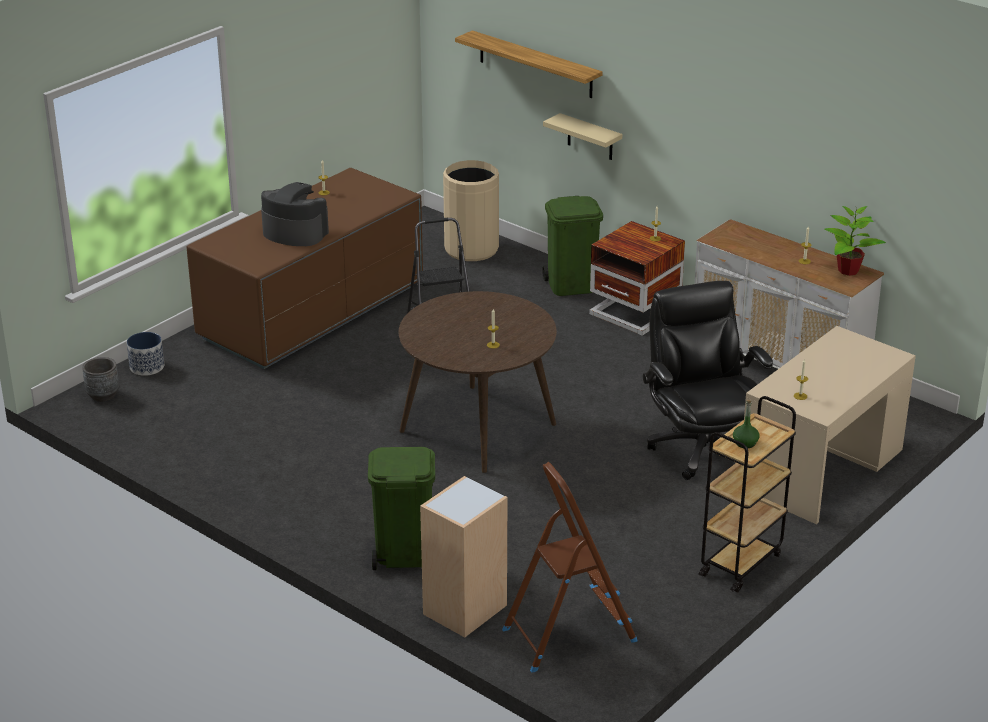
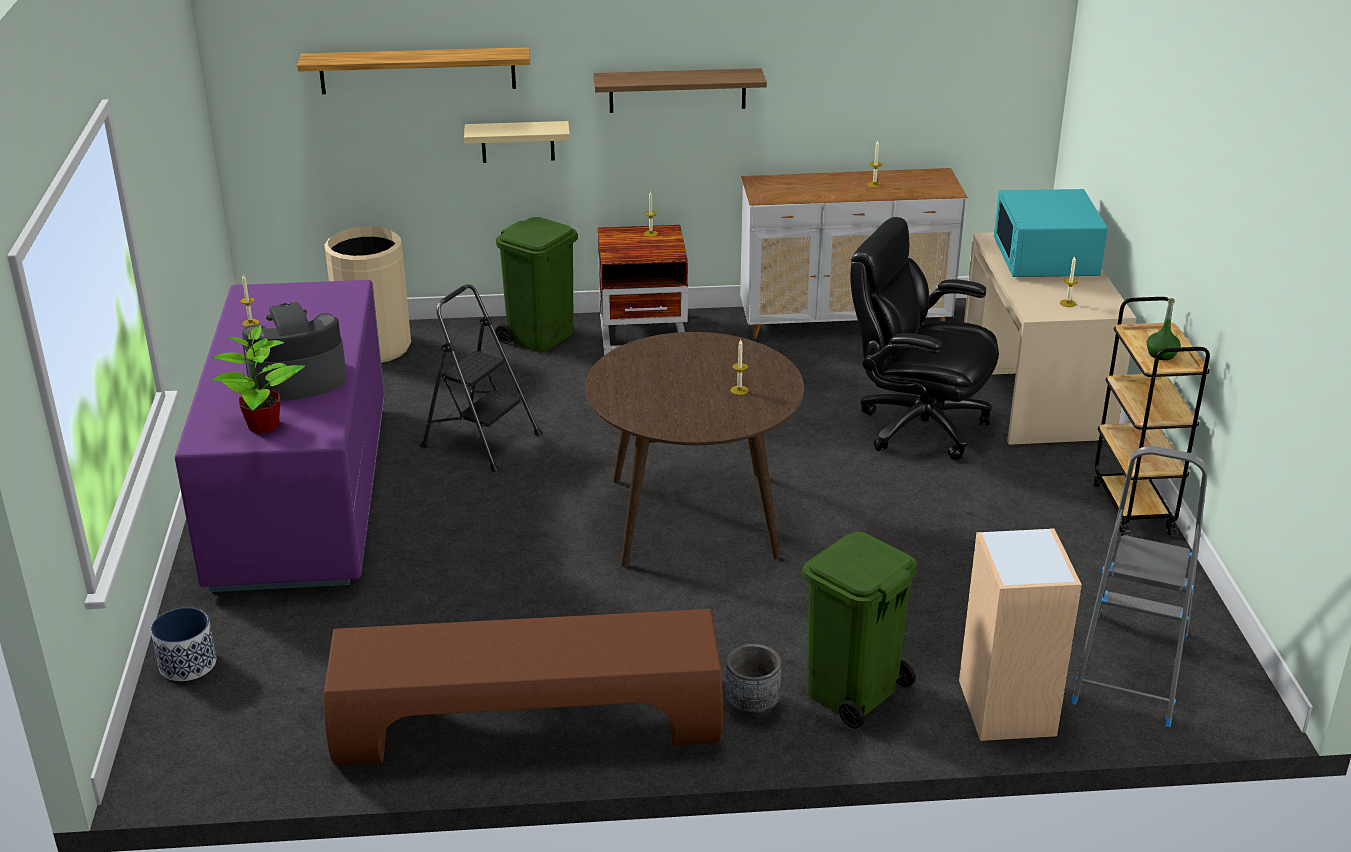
camera: 45 degrees left, 0 degrees up
(103, 395) = (182, 732): grey planter -> grey planter (751, 706)
(238, 475) = (528, 722): none -> brown bench
(312, 312) = (301, 493): brown dresser -> purple dresser
(571, 634) = (1131, 665): brown step ladder -> grey step ladder
(693, 136) = (677, 90): none -> shelf
(847, 270) = (922, 177): potted plant -> potted plant (262, 426)
(849, 363) = (1045, 258): none -> turquoise microwave

